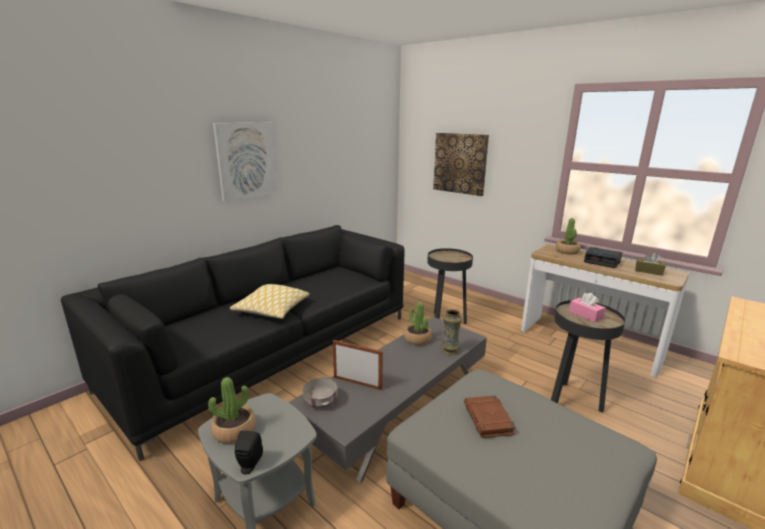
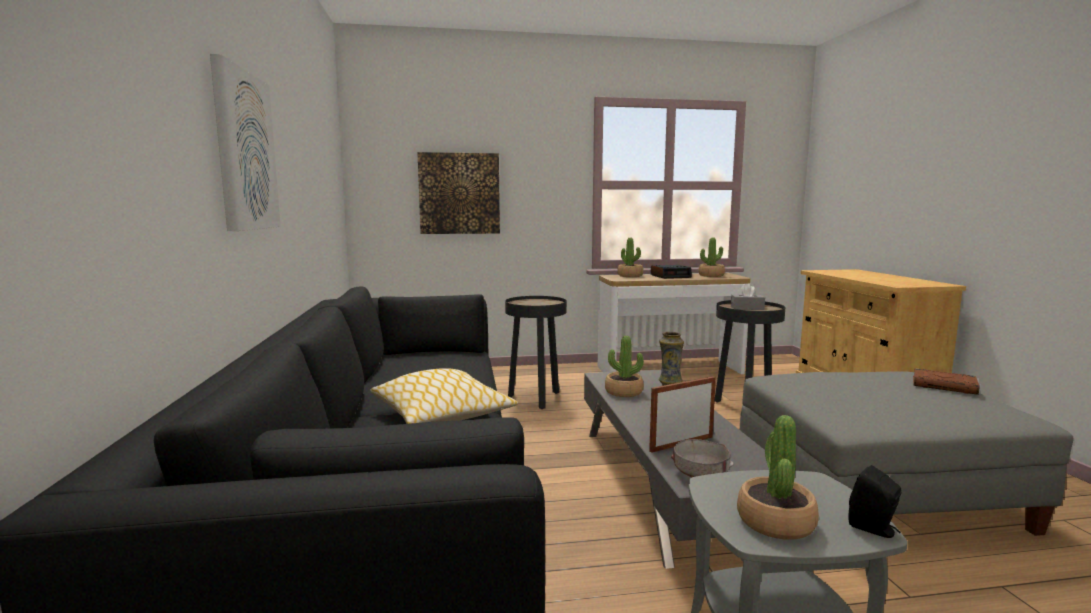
camera: 50 degrees left, 10 degrees down
(488, 419) = (856, 393): brown book -> brown book (944, 386)
(585, 315) = (747, 308): pink tissue box -> grey tissue box
(648, 271) = (711, 275): brown tissue box -> potted plant

